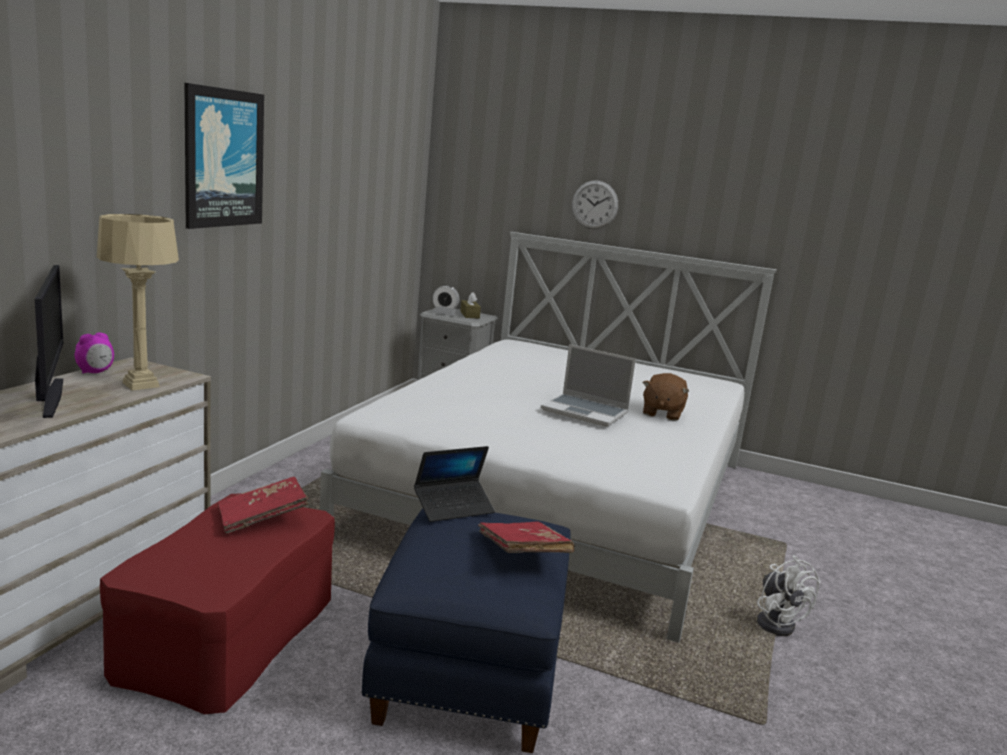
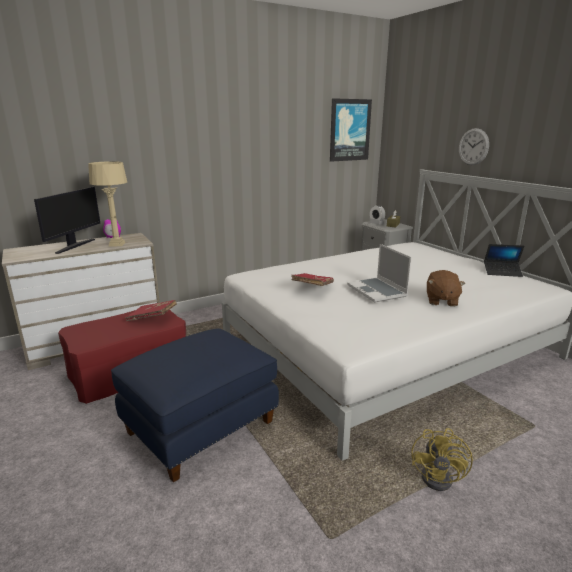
camera: 40 degrees right, 5 degrees up
(223, 158) = (198, 132): picture -> picture (349, 130)
(454, 507) = (213, 330): laptop -> laptop (502, 272)
(522, 553) = (201, 363): red book -> red book (312, 287)
(662, 413) = (441, 301): brown plush toy -> brown plush toy turned 45 degrees counterclockwise
(776, 622) = (442, 478): white fan -> yellow fan

